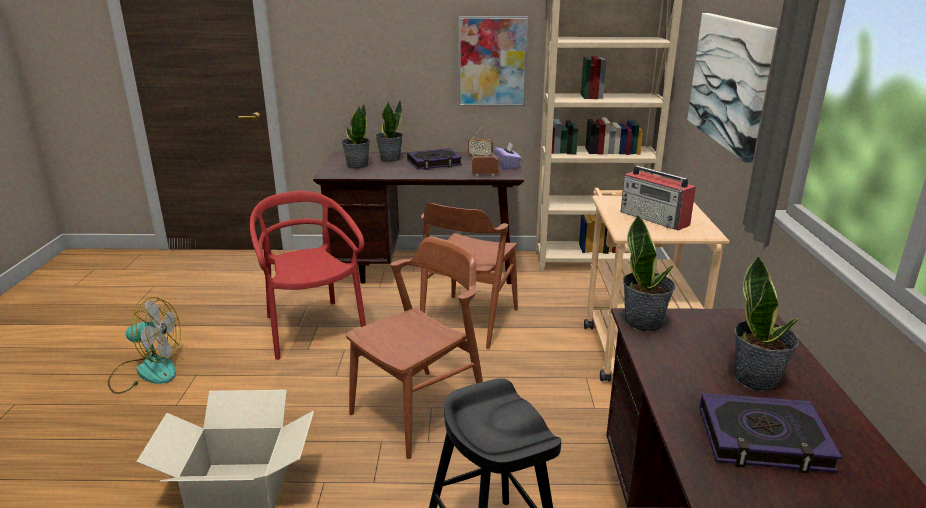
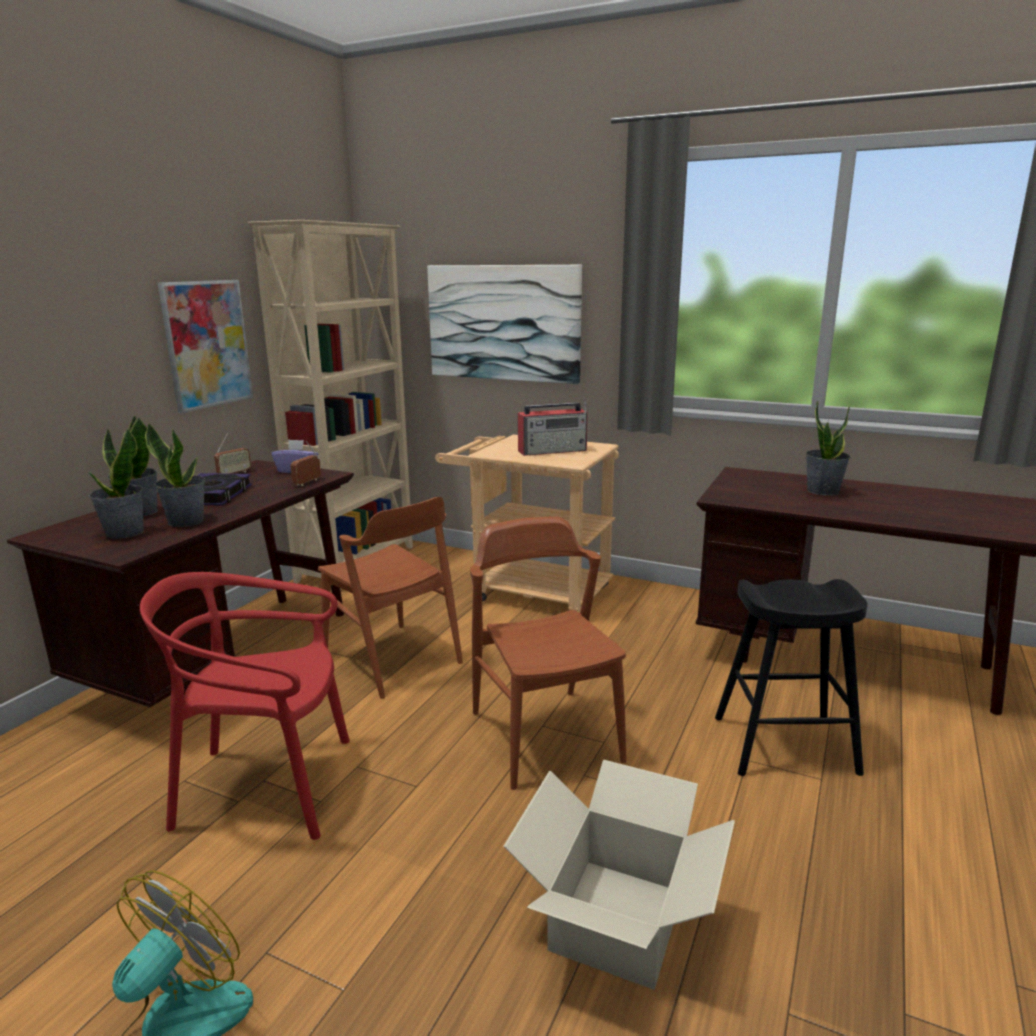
camera: 65 degrees left, 5 degrees down
(643, 322) = (728, 498): potted plant -> potted plant (186, 521)
(763, 440) = (896, 505): book -> none

